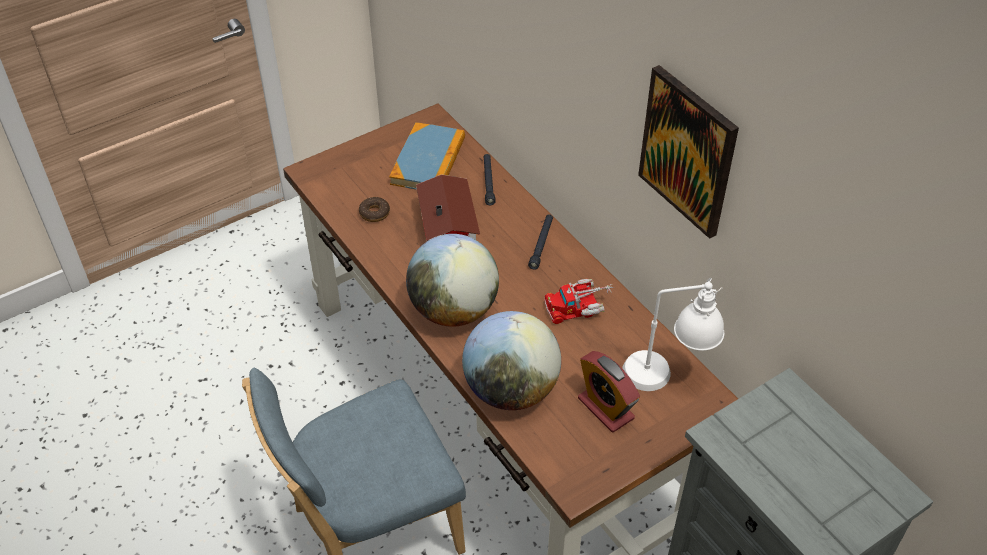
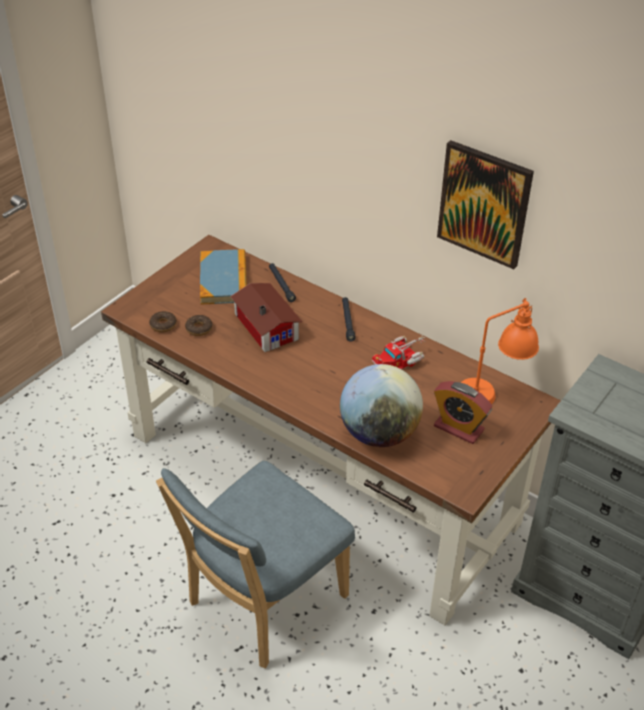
camera: 20 degrees left, 5 degrees down
(339, 199) = (163, 325): none -> donut
(454, 310) = (303, 386): globe -> none
(668, 375) = (492, 392): white table lamp -> orange table lamp

